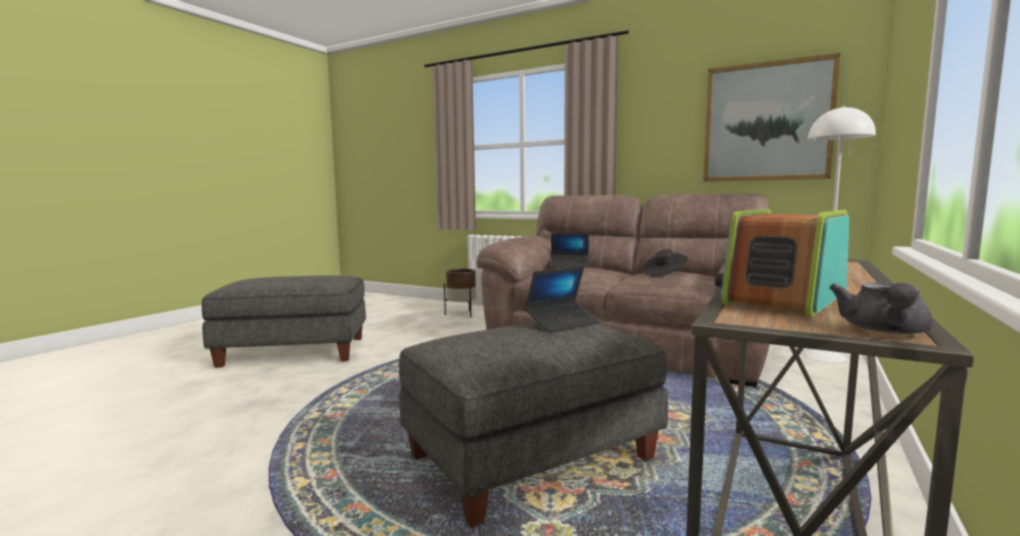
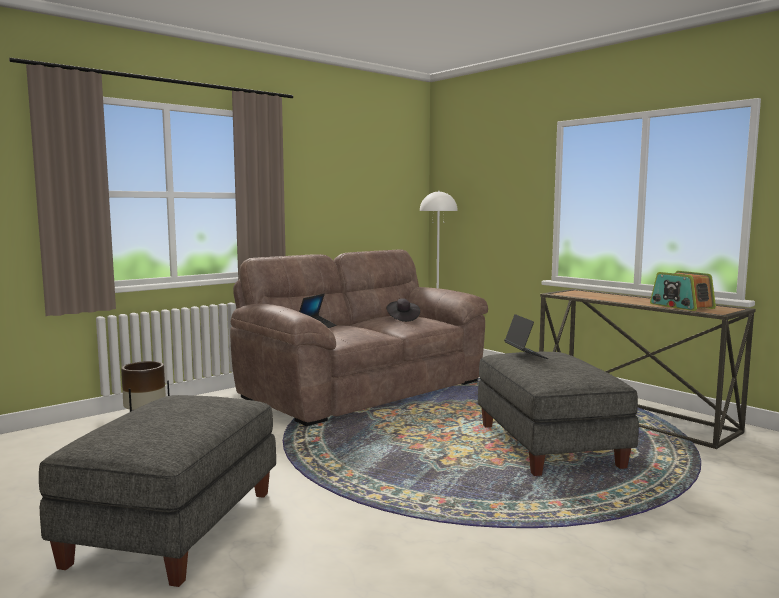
camera: 70 degrees left, 0 degrees up
(767, 122) = (378, 193): picture -> none
(884, 331) = (733, 308): grey teapot -> none

